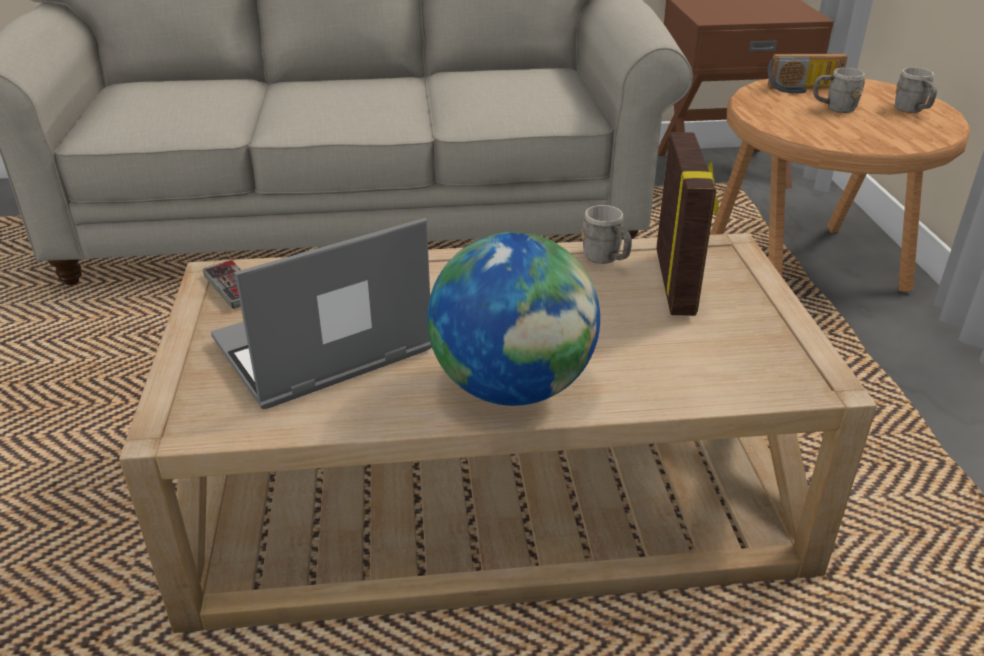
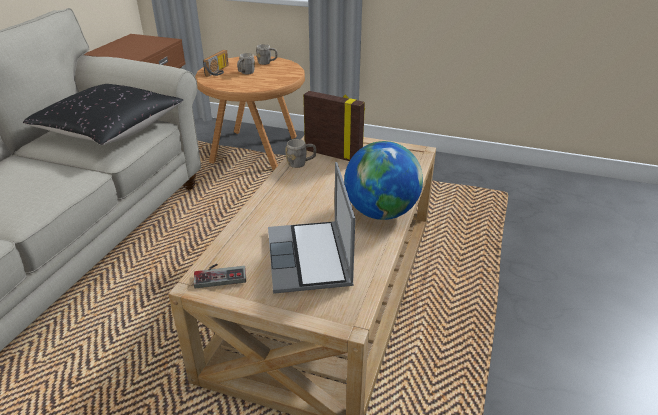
camera: 65 degrees left, 0 degrees up
(525, 93) = (111, 129): none -> black pillow

